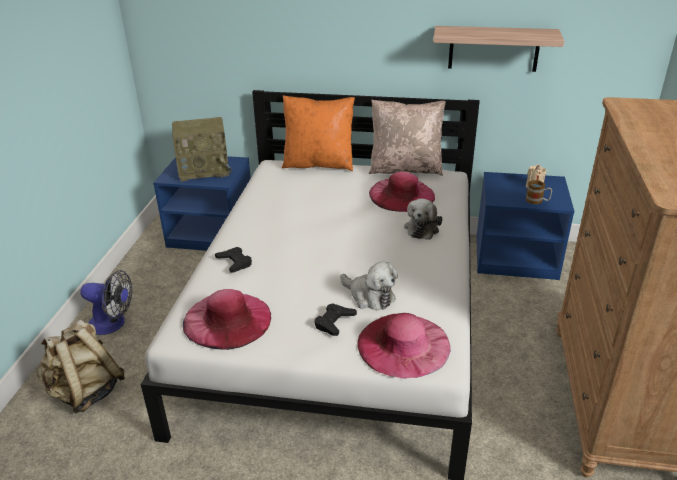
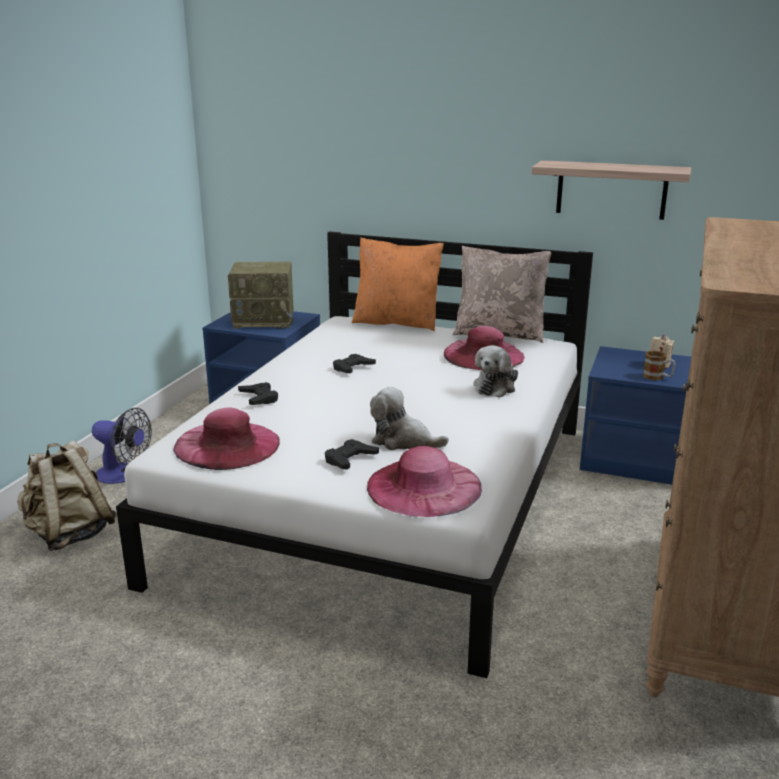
camera: 10 degrees right, 10 degrees down
(301, 219) = (353, 368): none -> black game controller
(369, 296) = (403, 441): plush toy -> plush toy turned 150 degrees clockwise

